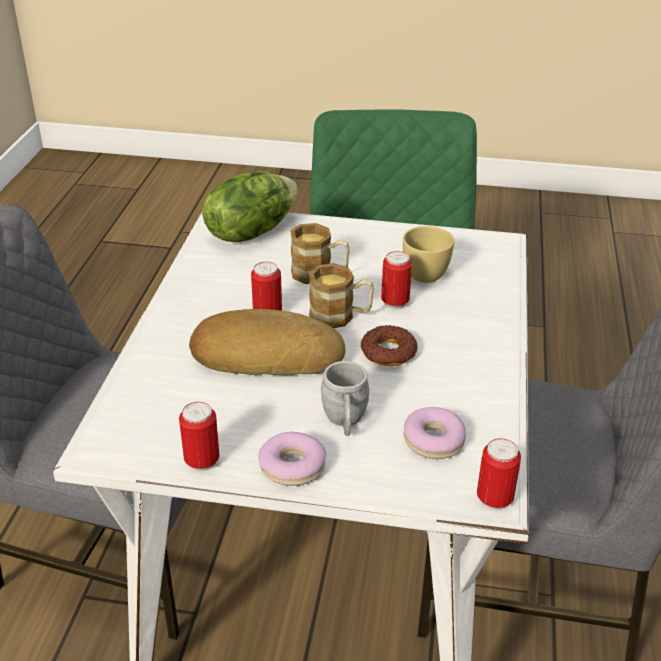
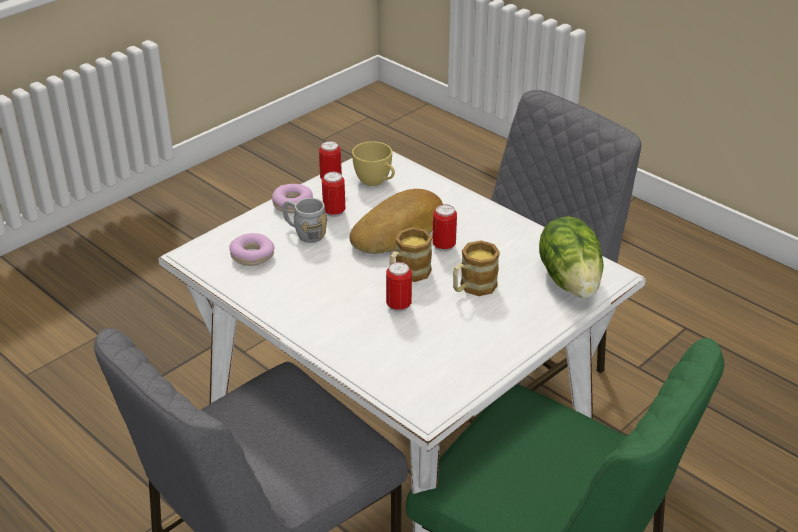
camera: 125 degrees right, 0 degrees up
(388, 352) = (347, 276): donut -> none
(425, 272) = (423, 341): yellow cup -> yellow cup (376, 182)
(494, 499) = (188, 254): can -> can (334, 212)

